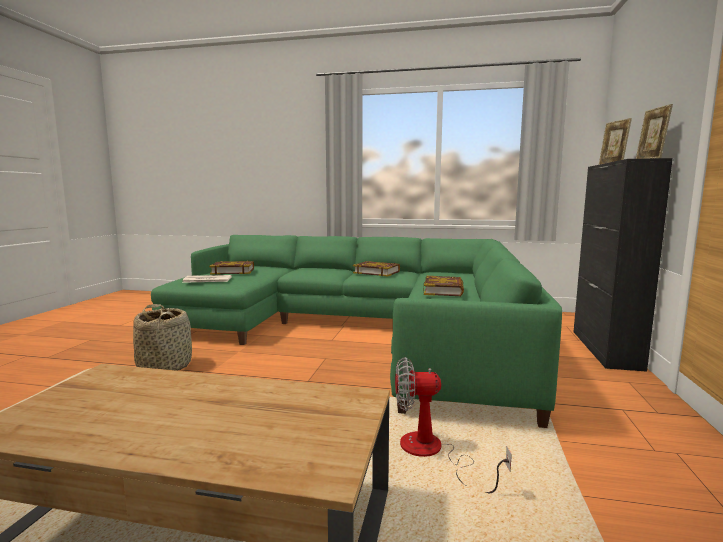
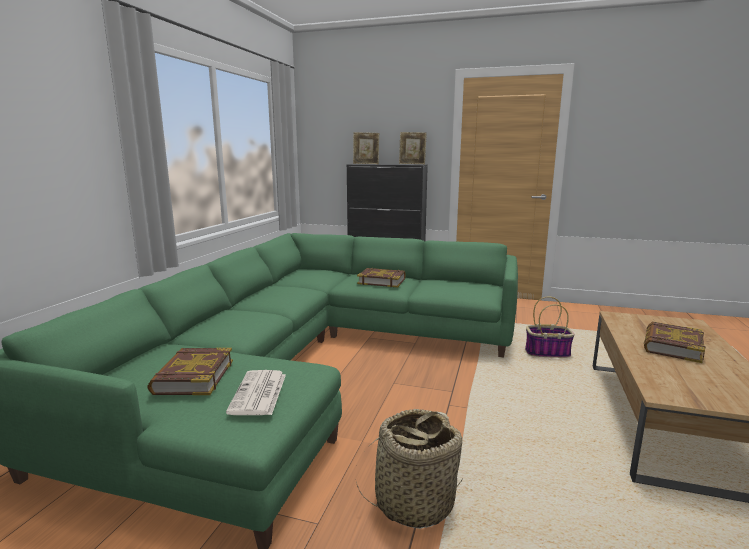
camera: 85 degrees left, 5 degrees up
(376, 272) = (278, 295): book -> book (672, 346)
(432, 453) = (547, 353): fan -> basket

